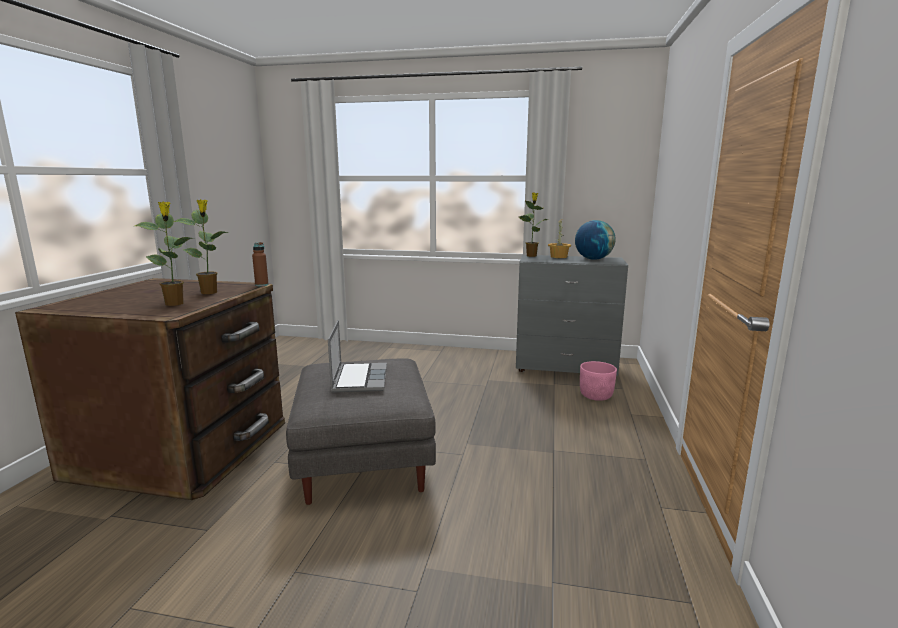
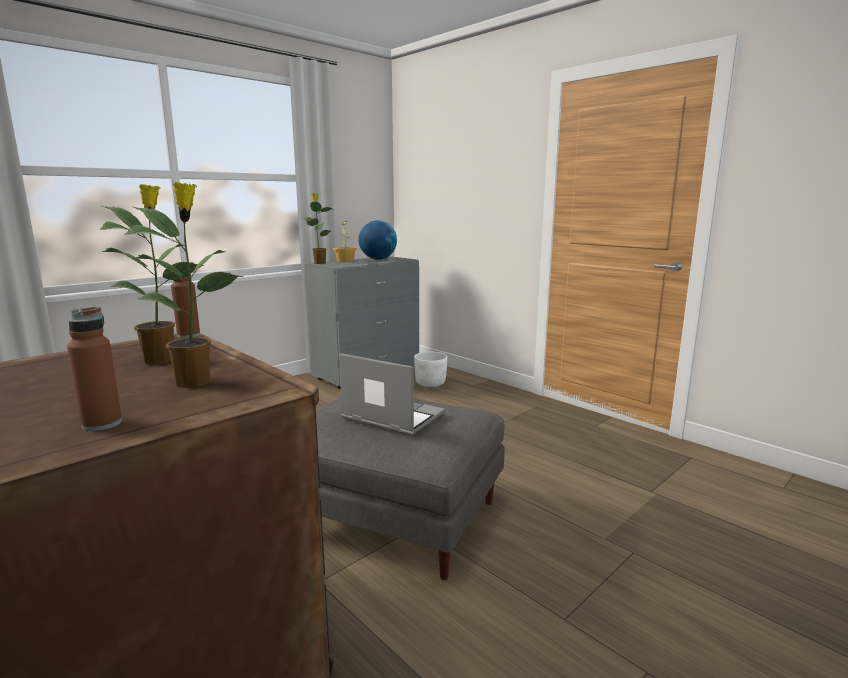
camera: 55 degrees left, 0 degrees up
(112, 307) = (102, 424): none -> brown bottle
(596, 396) = (430, 383): pink planter -> white planter

